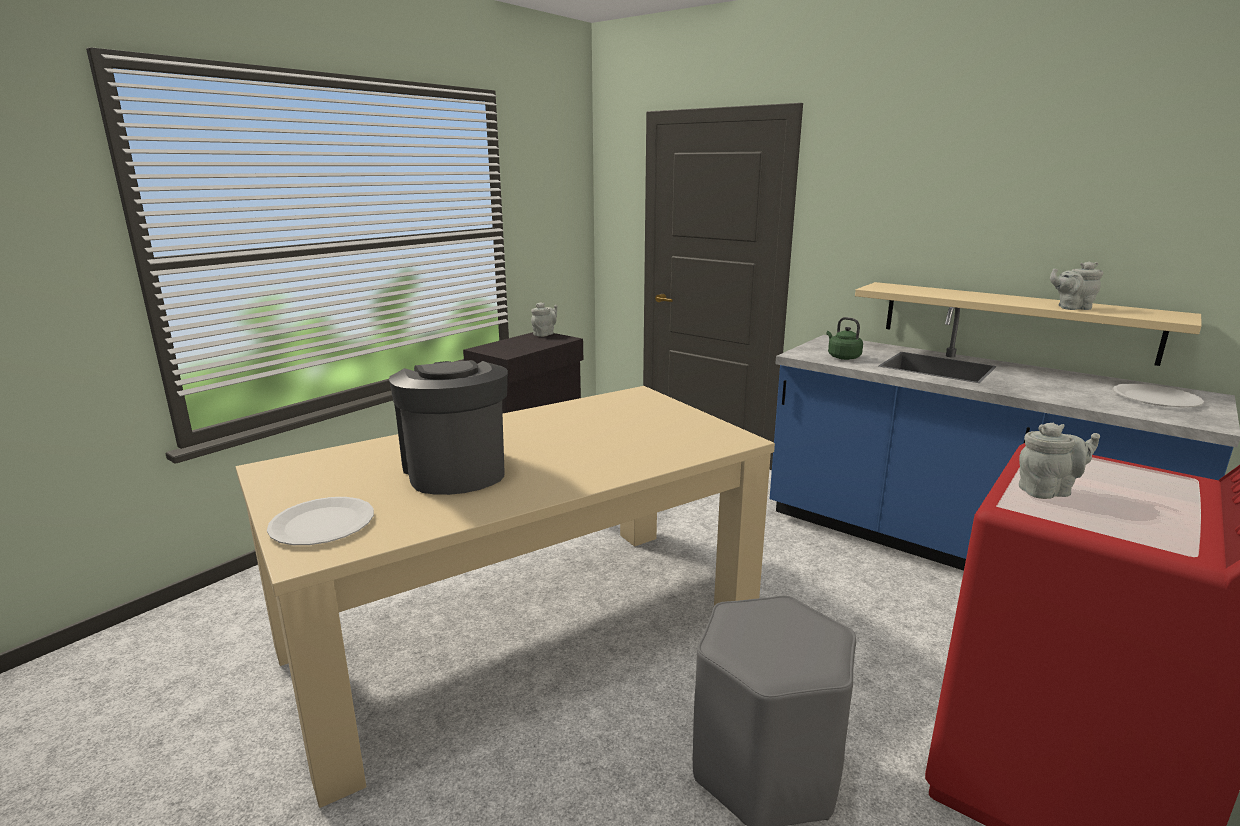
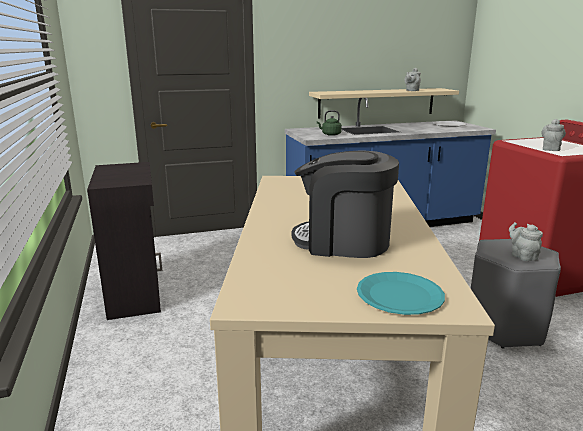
camera: 55 degrees left, 0 degrees up
(322, 523) = (399, 295): white plate -> turquoise plate
(545, 334) = (111, 166): grey teapot -> grey teapot (522, 256)

